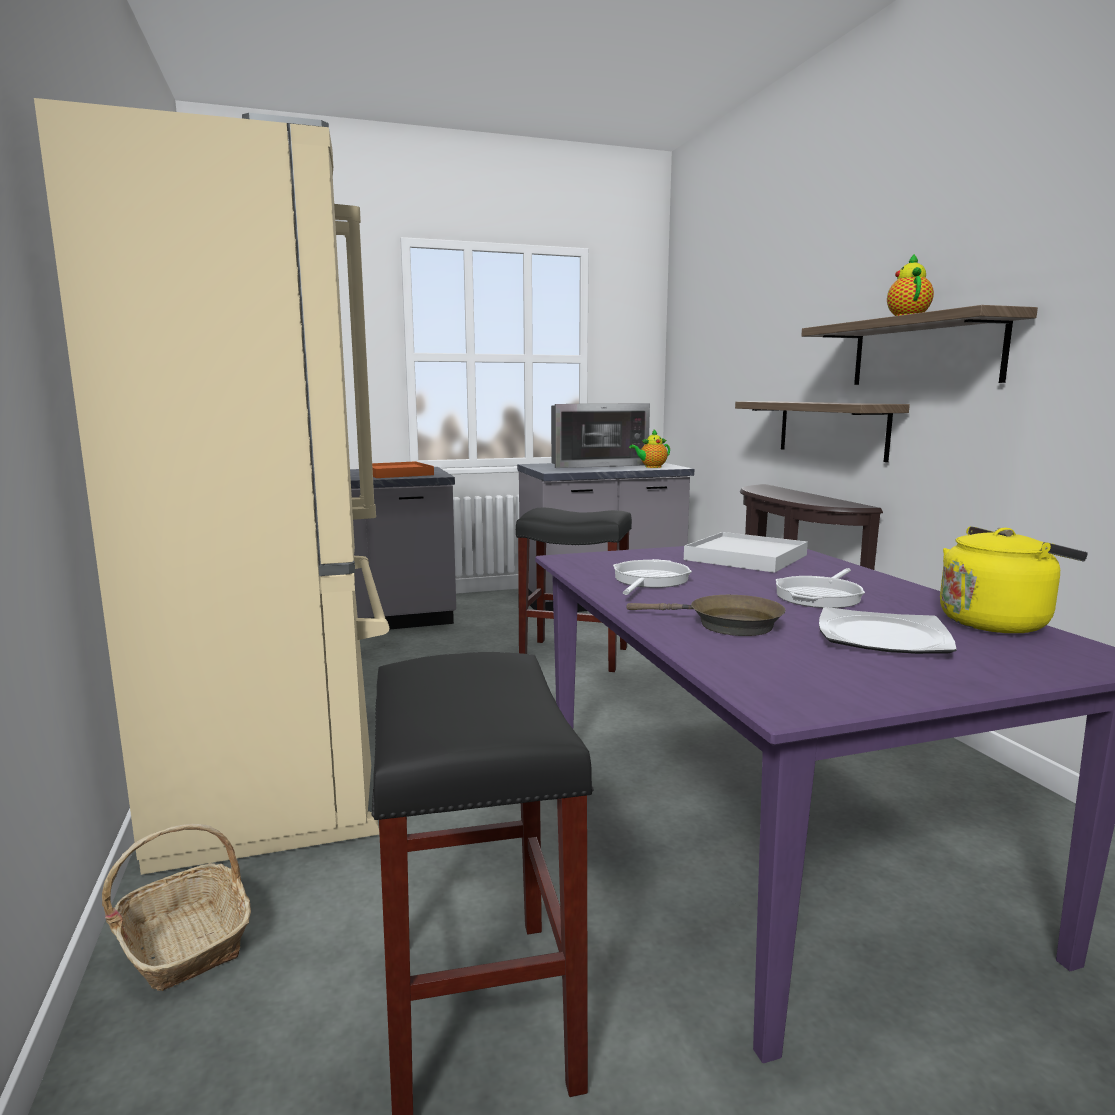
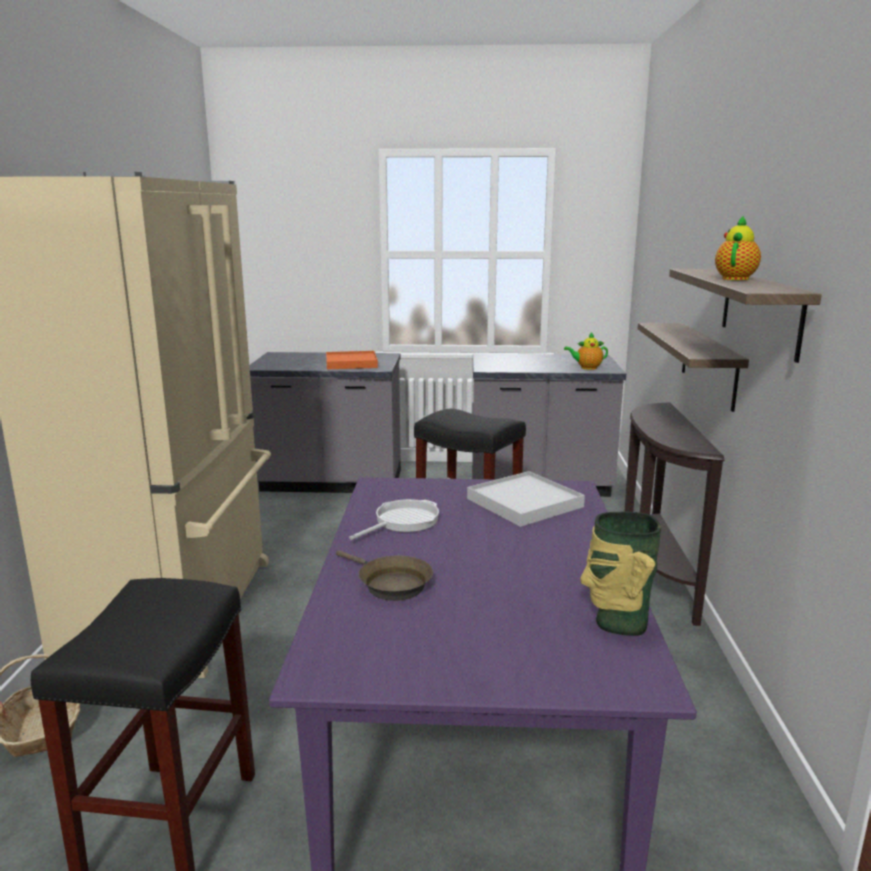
camera: 20 degrees right, 5 degrees up
(594, 464) = (540, 359): microwave -> none
(820, 596) = (514, 563): frying pan -> none
(881, 637) = (489, 621): plate -> none
(997, 622) = (618, 622): yellow kettle -> vase

